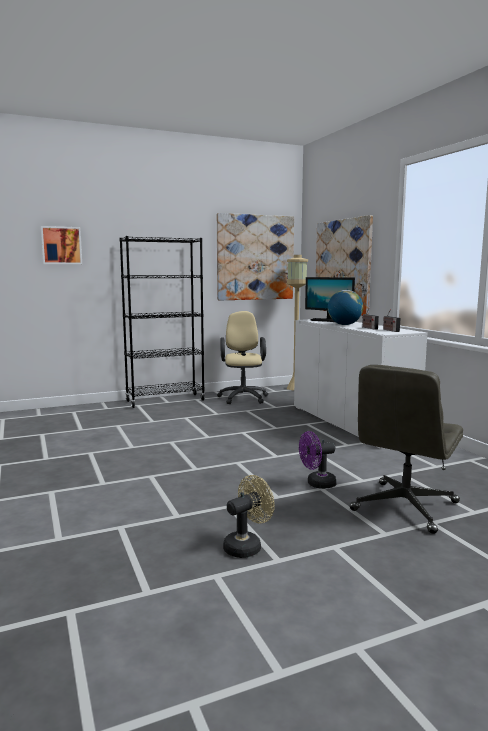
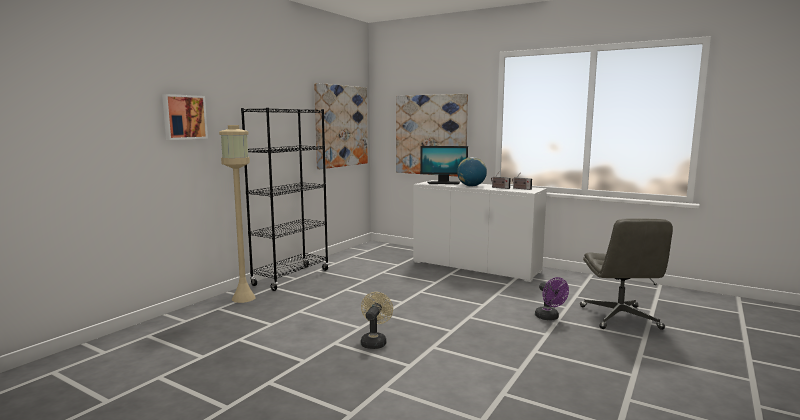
camera: 35 degrees left, 0 degrees up
(243, 397) = (354, 261): beige office chair -> none
(247, 546) = (601, 373): beige fan -> beige fan (374, 341)
(295, 388) = (378, 245): beige floor lamp -> beige floor lamp (243, 298)
(317, 484) = (549, 318): purple fan -> purple fan turned 60 degrees counterclockwise

